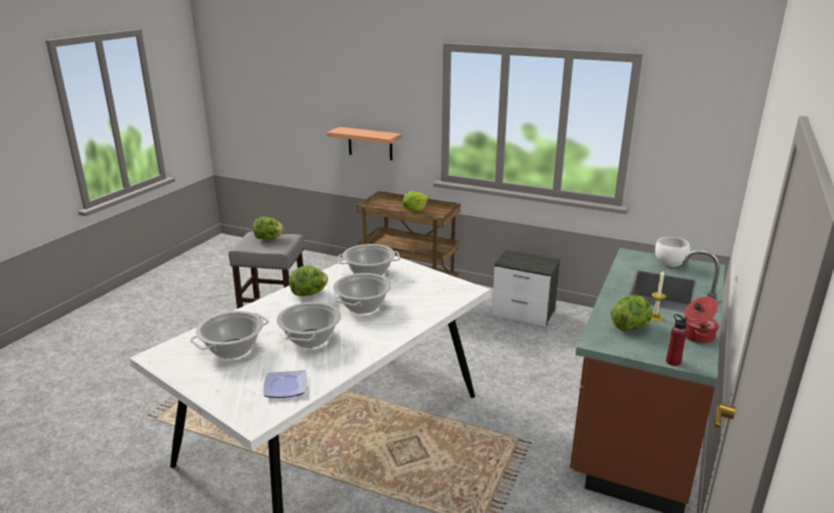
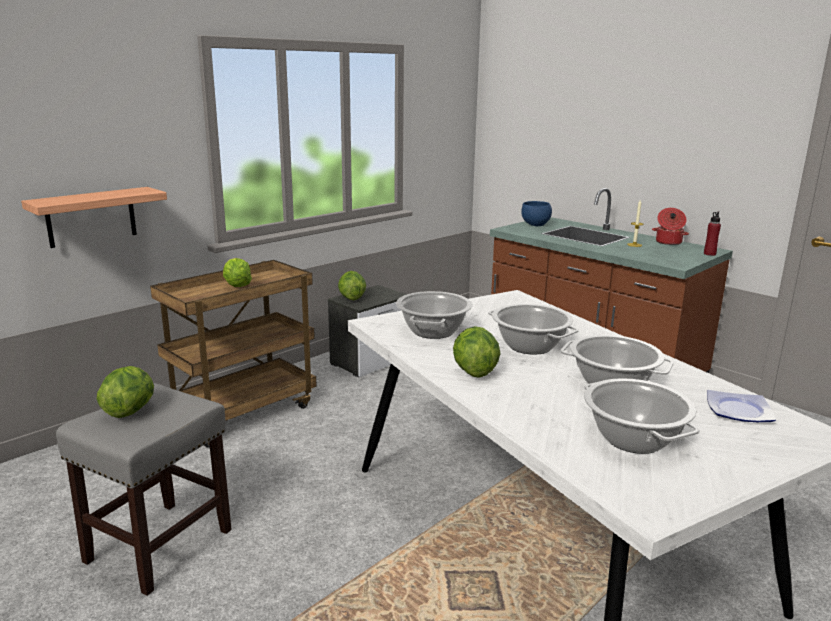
camera: 70 degrees left, 5 degrees down
(630, 327) = (651, 253): lettuce -> lettuce (351, 298)
(669, 264) = (536, 225): white bowl -> blue bowl

